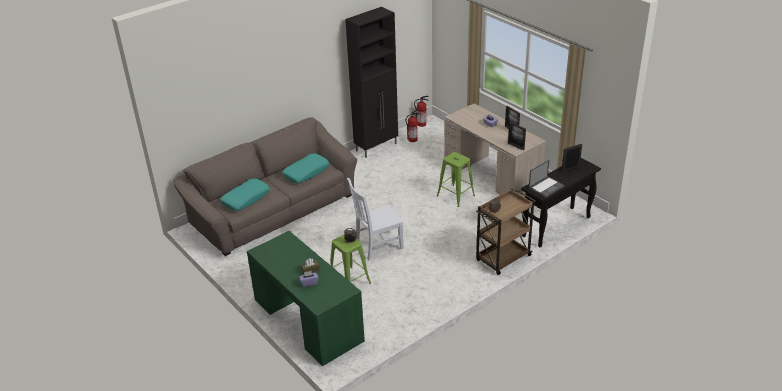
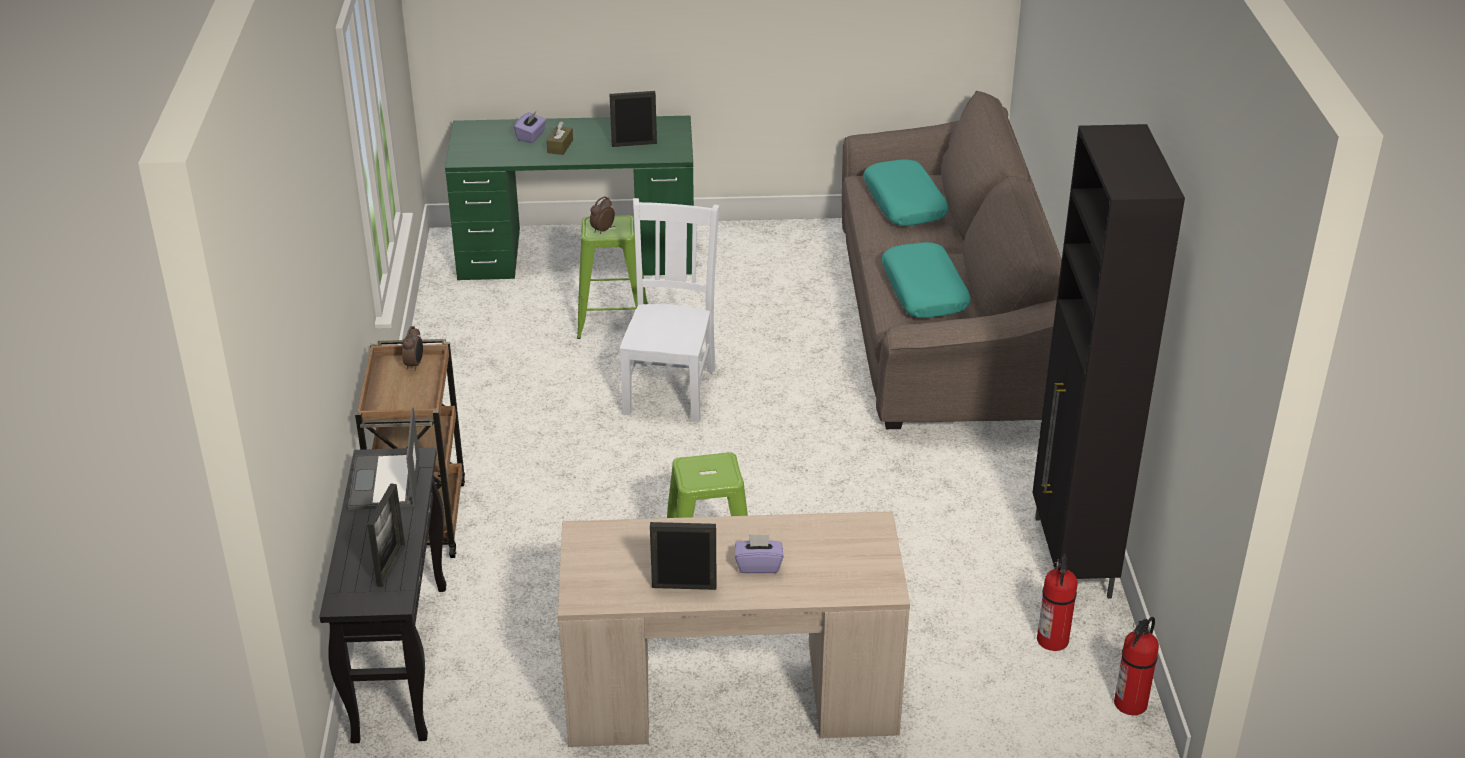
camera: 125 degrees right, 0 degrees up
(516, 146) = (601, 546): picture frame -> picture frame (634, 144)

